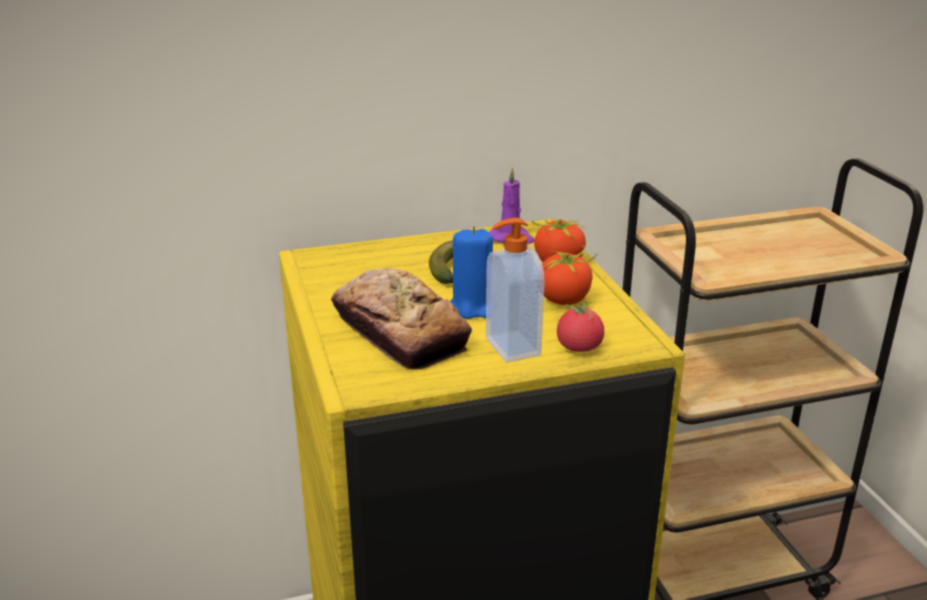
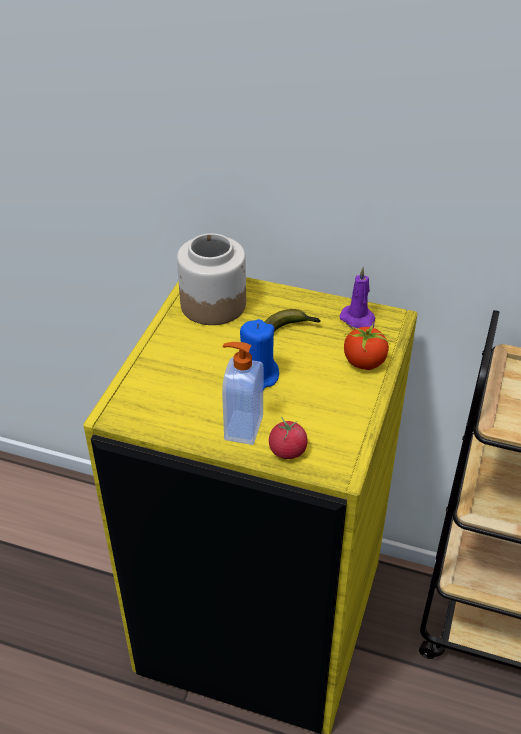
camera: 35 degrees right, 15 degrees up
(349, 270) = (213, 304): none -> jar
(399, 332) = (187, 378): bread -> none
(563, 300) = (327, 400): tomato -> none

